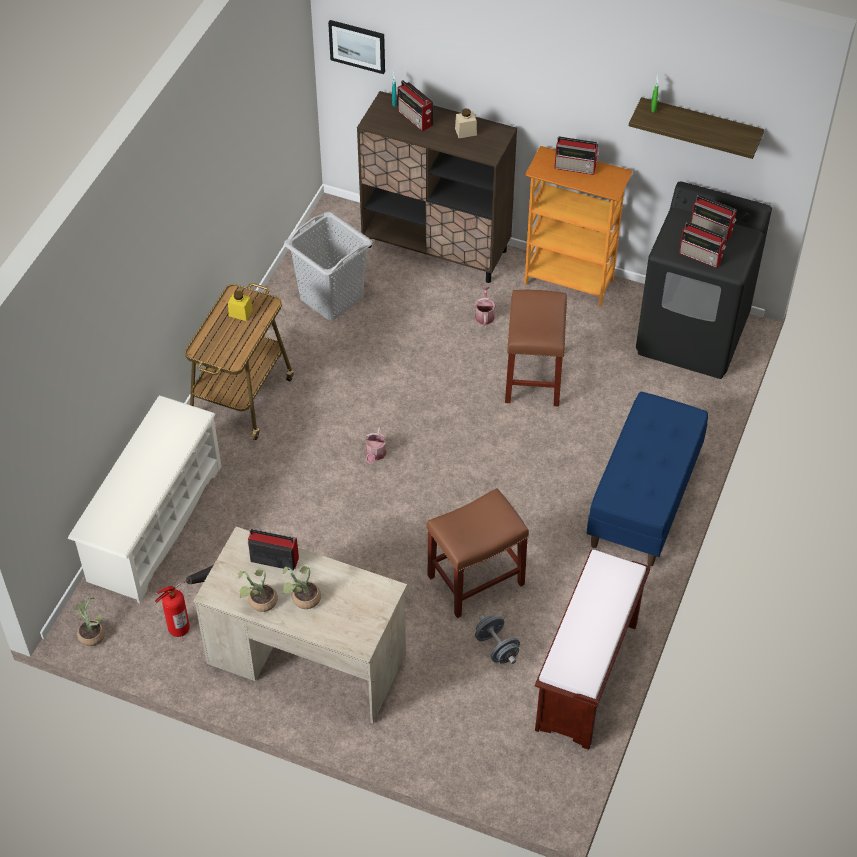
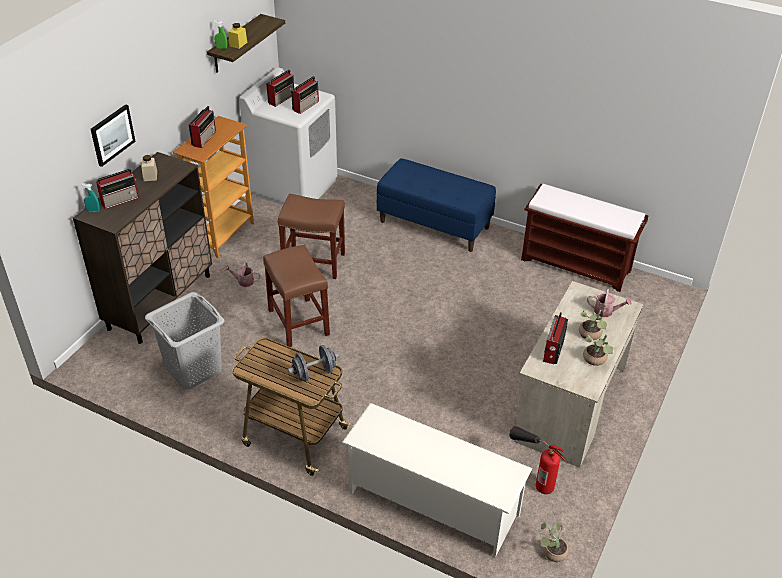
camera: 85 degrees left, 10 degrees down
(240, 313) = (270, 365): yellow jar -> yellow jar (238, 44)
(357, 46) = (44, 193): picture -> picture (112, 134)
(375, 455) = (375, 353): watering can -> watering can (606, 311)
(474, 581) = (499, 309): brown stool -> brown stool (299, 323)
(496, 647) = (555, 303): grey dumbbell -> grey dumbbell (314, 373)
(692, 335) = (294, 187): black washing machine -> white washing machine

